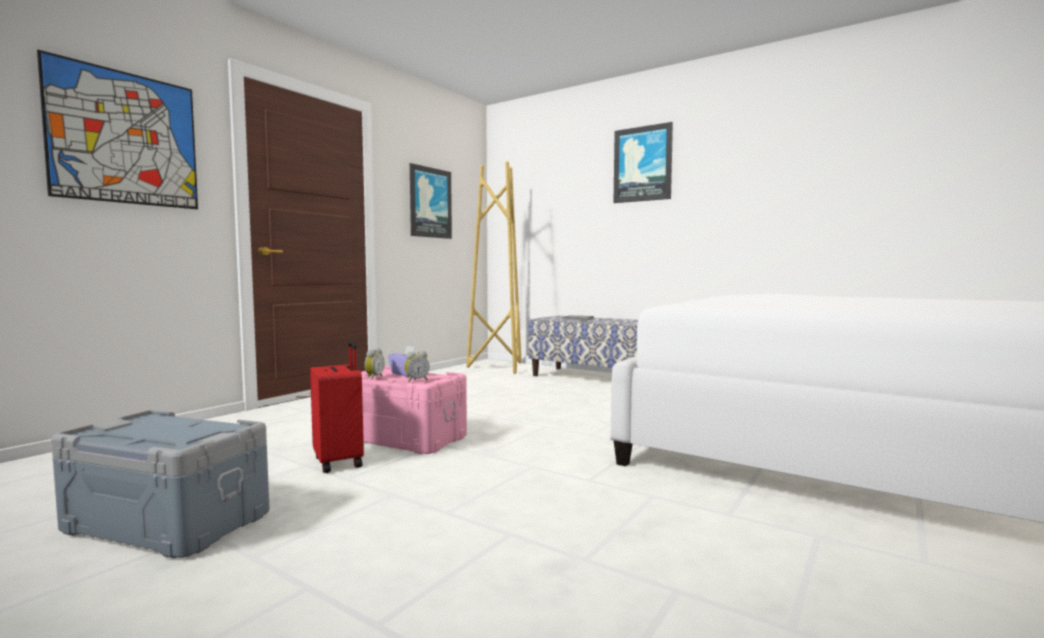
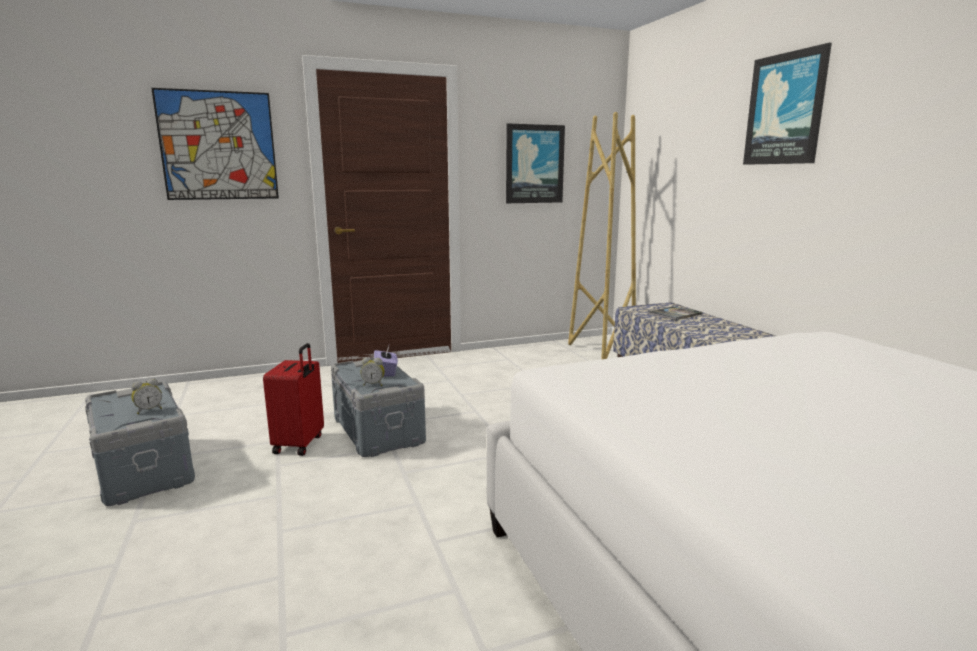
camera: 35 degrees right, 10 degrees up
(373, 377) = (354, 371): alarm clock -> alarm clock (149, 410)
(403, 438) = (377, 430): pink storage box -> grey storage box

